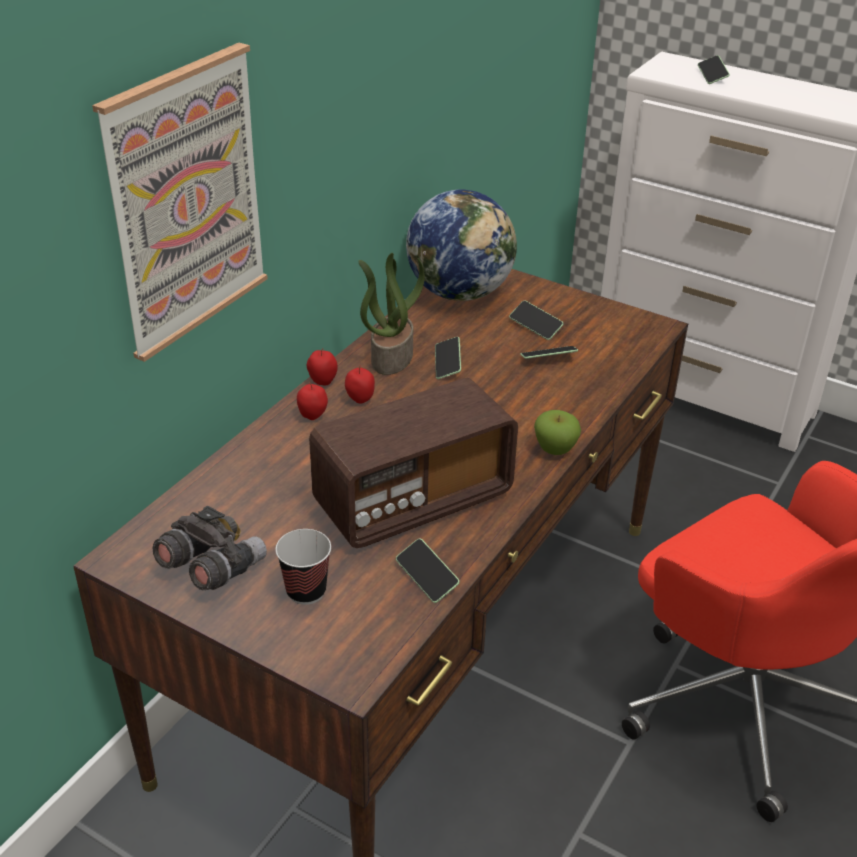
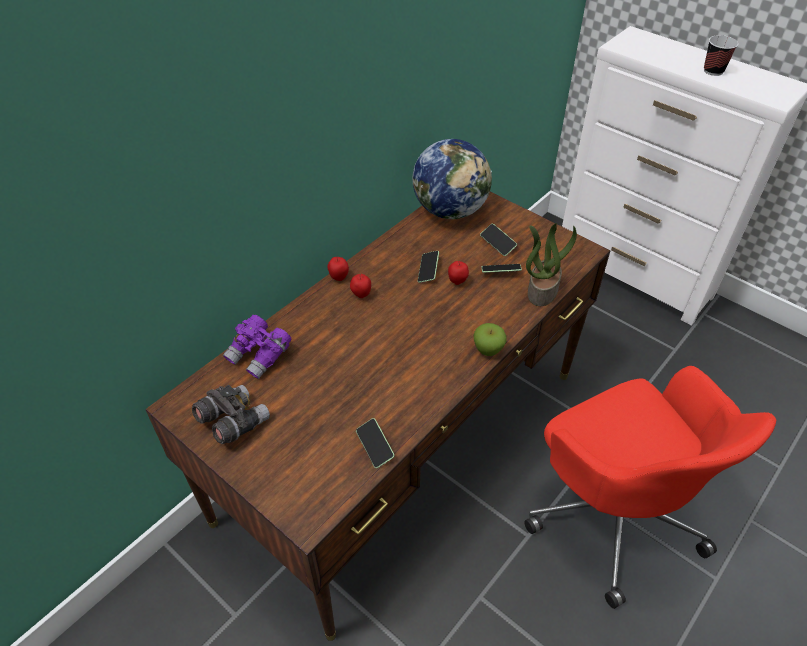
camera: 10 degrees right, 10 degrees up
(185, 201) = (223, 169): picture -> none
(231, 484) = (260, 355): none -> purple binoculars
(306, 591) = (291, 448): cup -> cup (713, 71)
(313, 416) = (326, 306): apple -> apple (457, 282)
(391, 357) = (390, 261): potted plant -> potted plant (542, 290)
(413, 501) = (379, 383): radio -> none
(712, 76) = (663, 52): phone -> none

